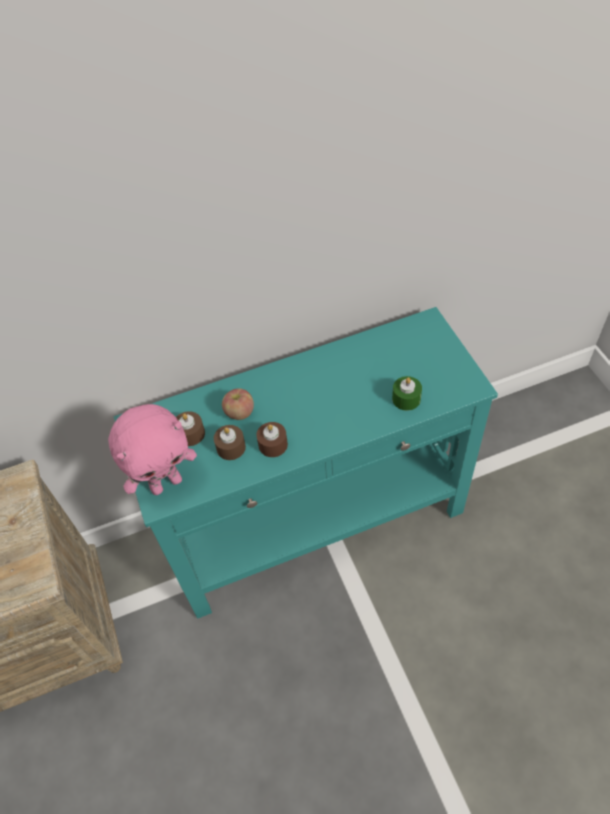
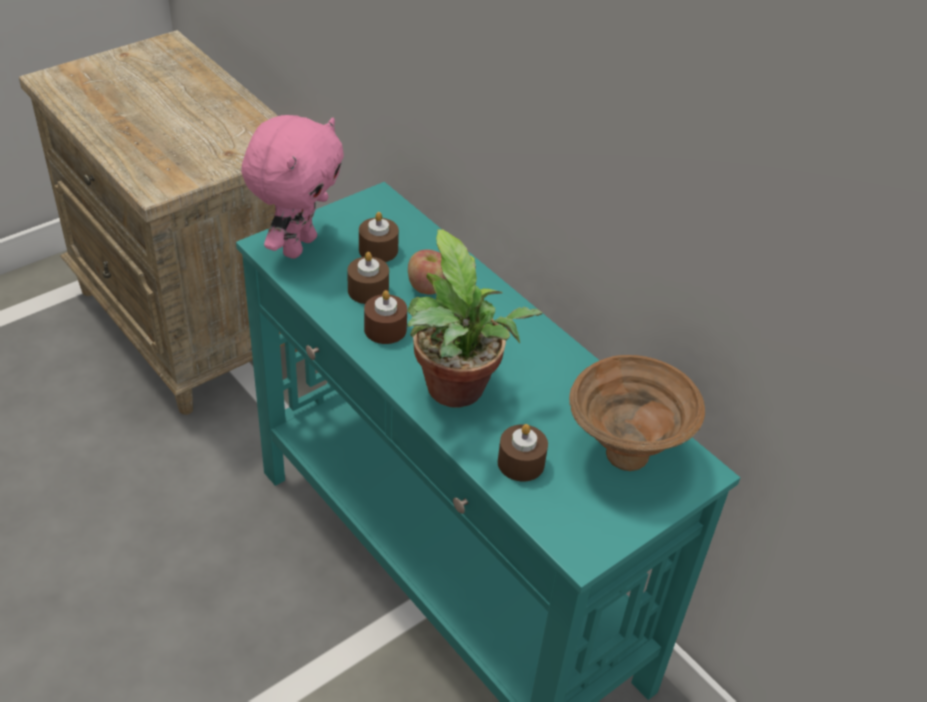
camera: 65 degrees right, 10 degrees down
(166, 483) = (297, 245): pink plush toy -> pink plush toy turned 105 degrees counterclockwise
(343, 417) = (458, 393): none -> potted plant
(406, 399) = (521, 463): green candle -> brown candle
(411, 351) = (623, 456): none -> brown bowl

